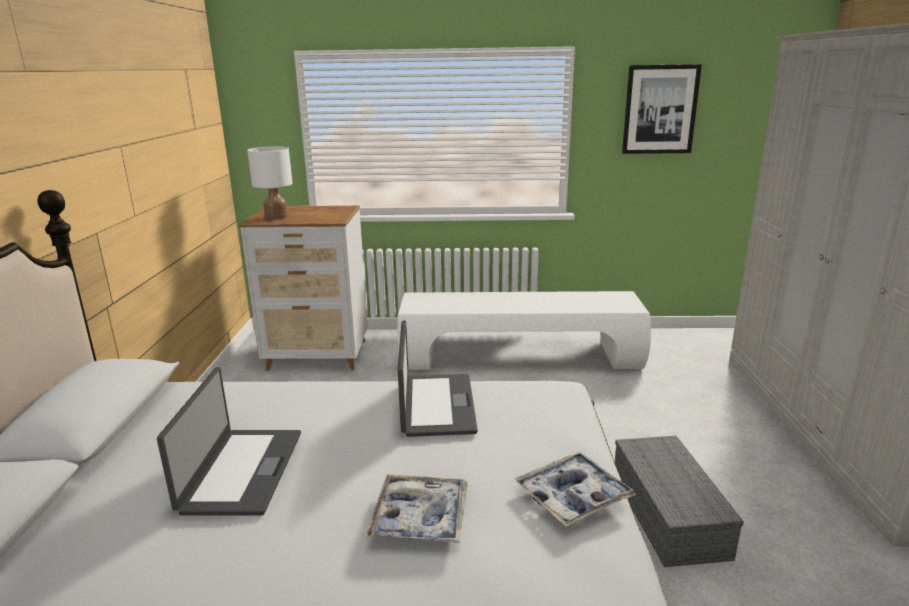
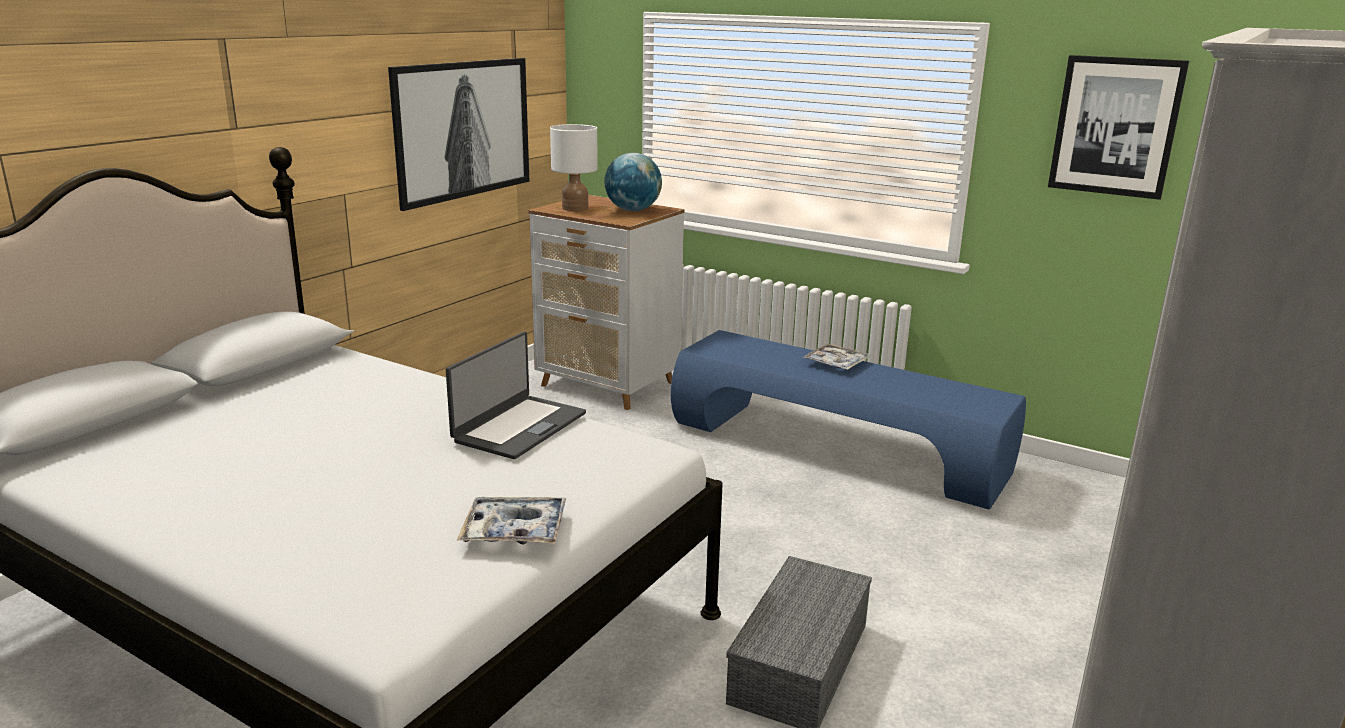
camera: 30 degrees right, 0 degrees up
(168, 160) = (462, 129): none -> picture
(241, 471) = (303, 426): laptop -> none
(325, 212) = (633, 210): none -> globe
(420, 517) = (372, 498): tray -> tray (836, 363)
(519, 355) = (837, 447): white bench -> blue bench

